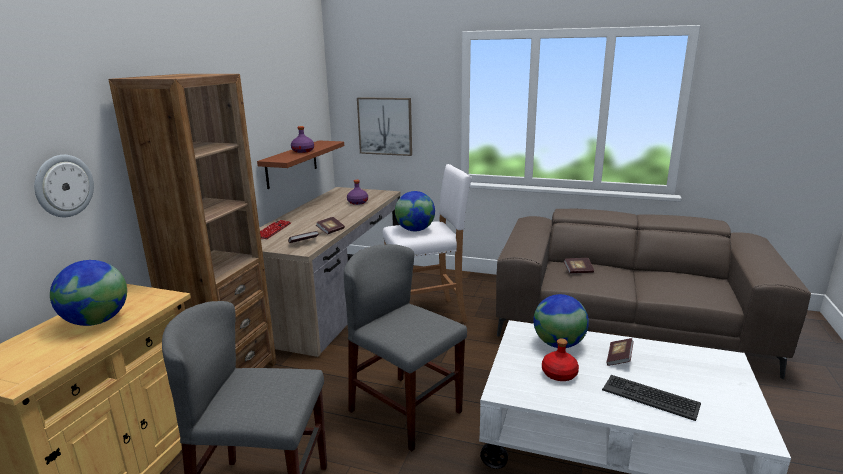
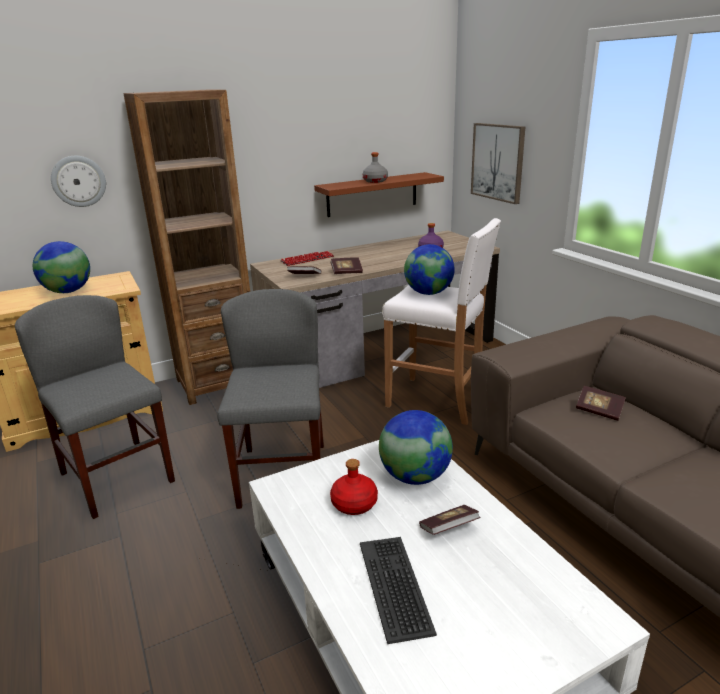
camera: 45 degrees right, 5 degrees up
(303, 151) = (375, 181): purple bottle -> grey bottle

